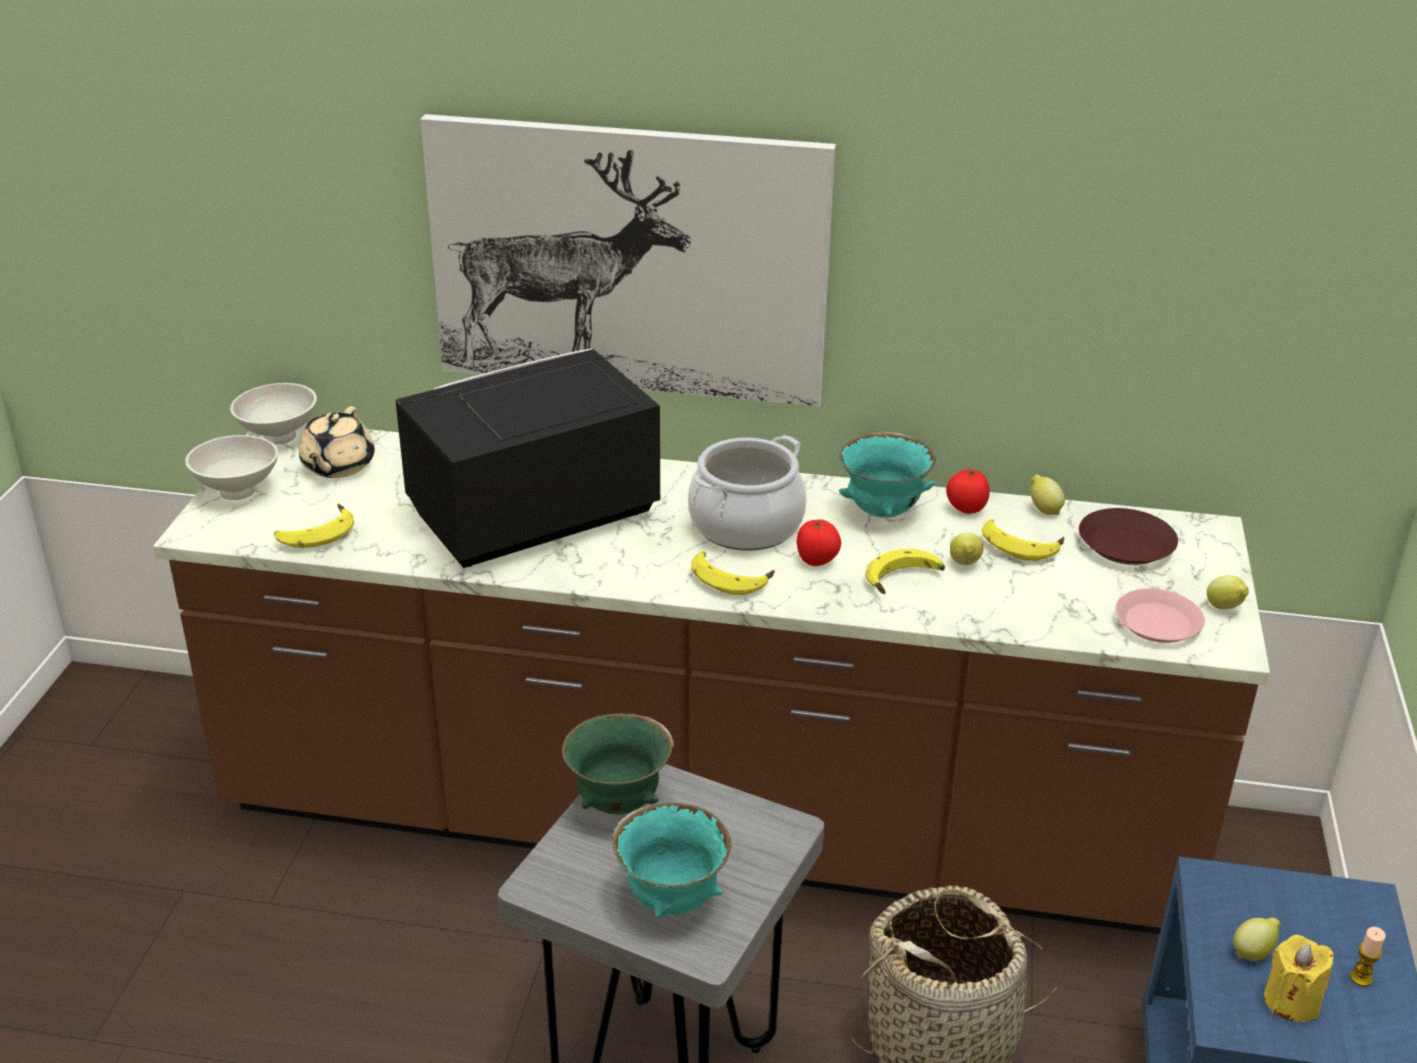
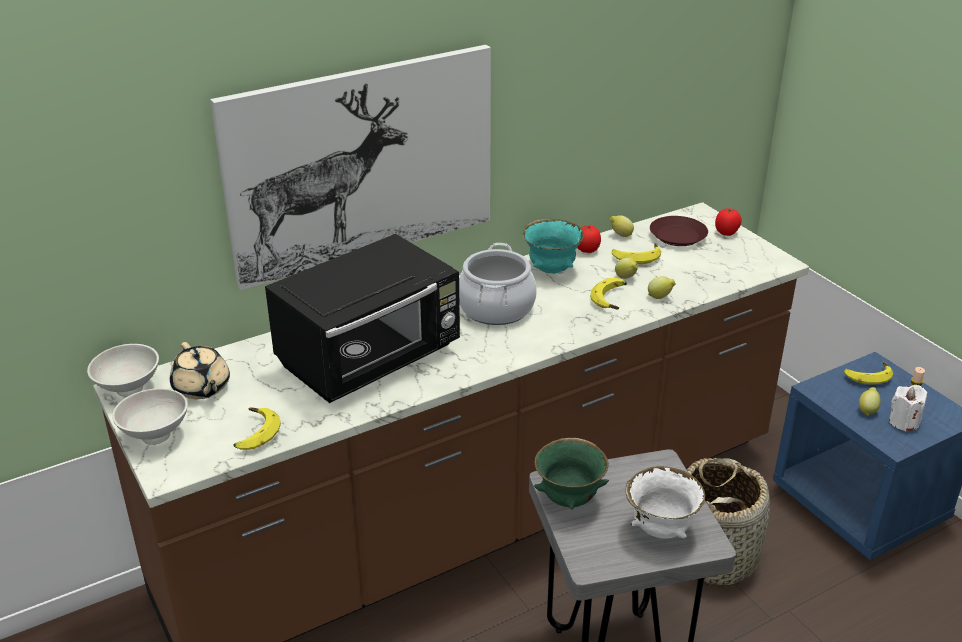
camera: 40 degrees left, 0 degrees up
(529, 516) = (371, 359): black microwave -> black microwave turned 150 degrees counterclockwise
(672, 899) = (660, 529): turquoise bowl -> white bowl
(731, 578) = (530, 339): banana -> banana (867, 376)
(817, 561) = (558, 309): tomato -> tomato (726, 233)
(1158, 623) = (741, 266): pink plate -> none
(1224, 608) = (755, 246): lemon -> lemon (660, 297)
(1291, 1001) = (904, 422): yellow candle -> white candle

